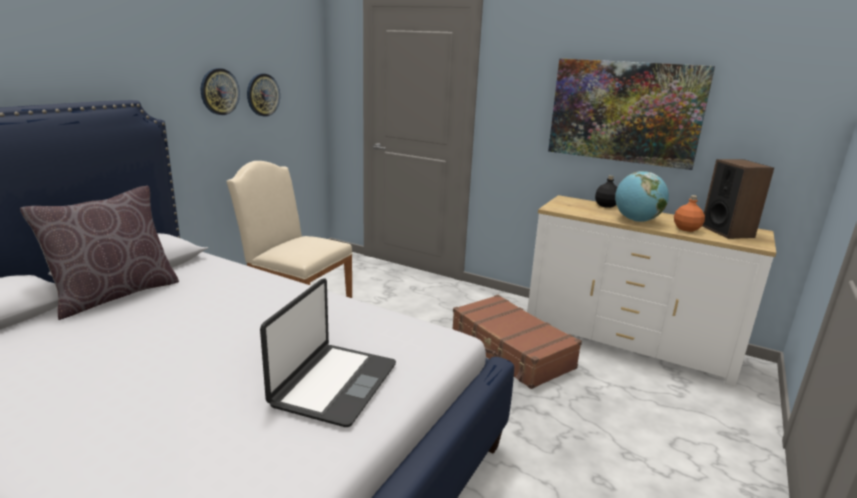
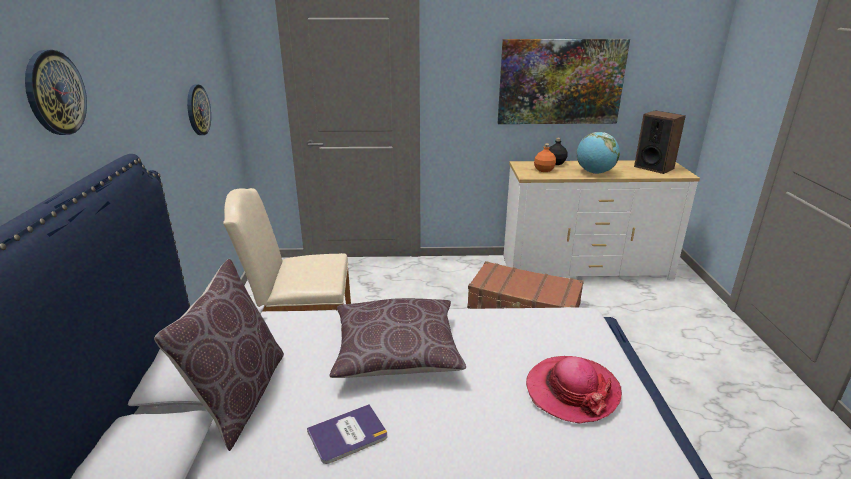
camera: 30 degrees left, 5 degrees up
(131, 340) = (348, 434): none -> book
(219, 91) = (170, 117): wall clock -> wall clock (55, 93)
(250, 307) = (397, 352): none -> brown pillow
(333, 384) = (571, 391): laptop -> hat
(686, 229) = (631, 172): orange bottle -> orange bottle (544, 170)

